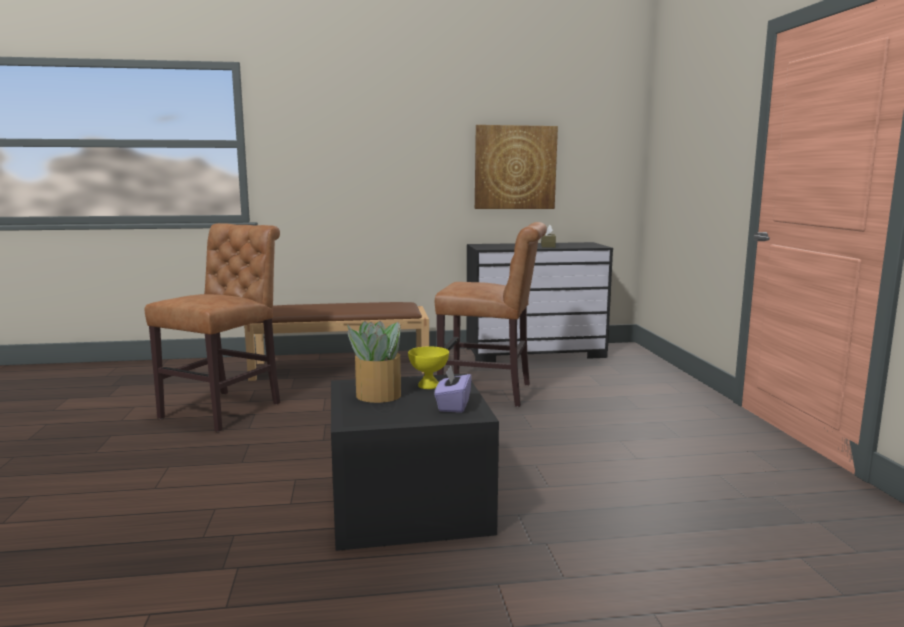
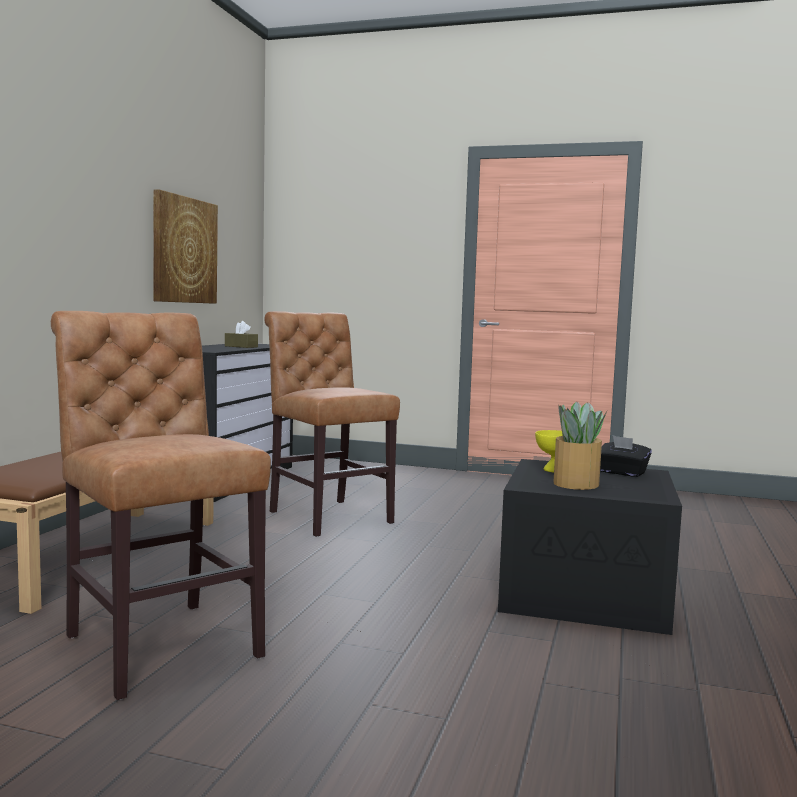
camera: 65 degrees left, 5 degrees down
(453, 405) = (622, 472): purple tissue box -> black tissue box
(491, 393) = (326, 516): brown chair -> brown chair turned 75 degrees counterclockwise

